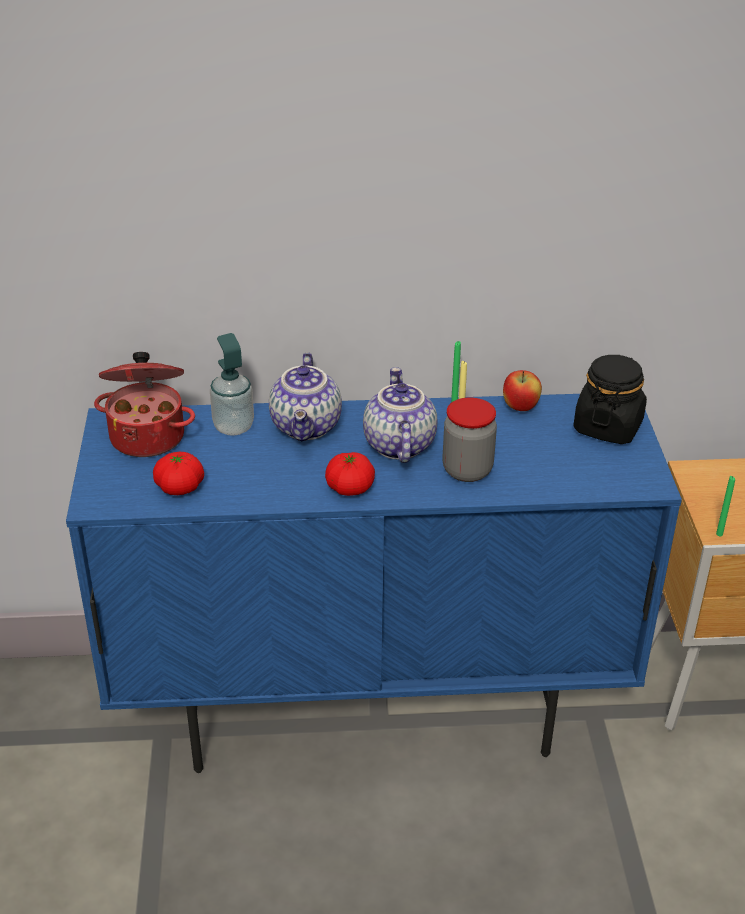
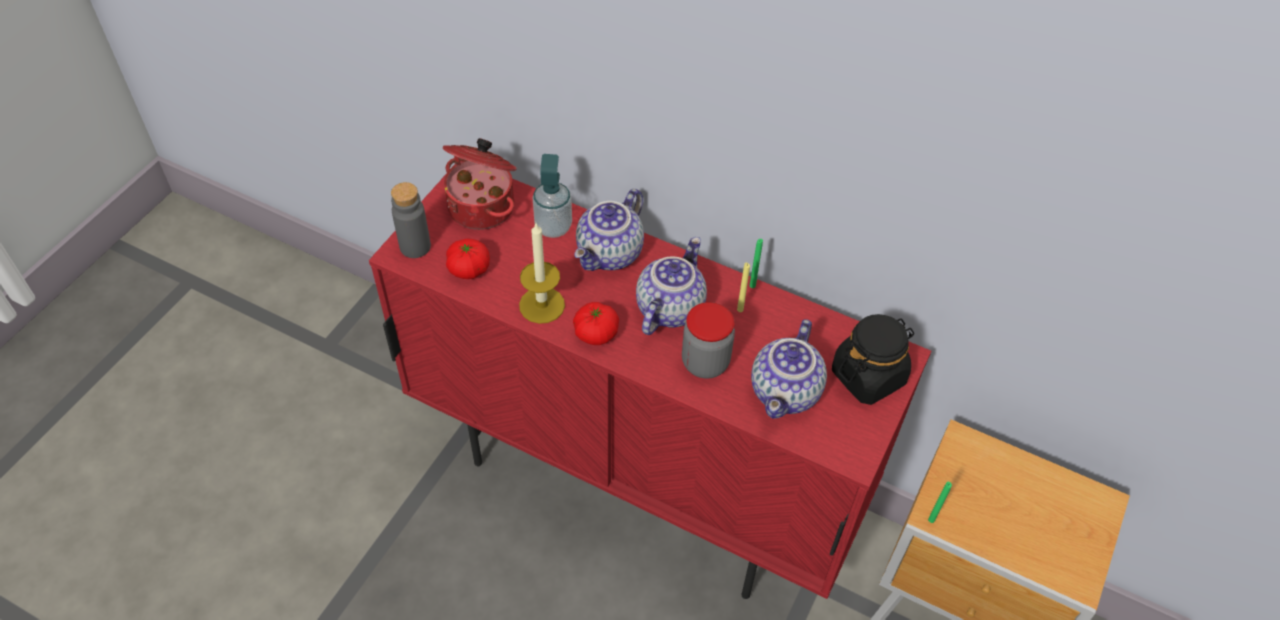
camera: 30 degrees right, 15 degrees up
(107, 491) = (415, 246): none -> grey bottle
(278, 487) = (542, 305): none -> candle
(370, 709) = (636, 481): blue cabinet -> red cabinet
(520, 407) = (806, 318): apple -> none
(555, 464) = (786, 393): none -> teapot

